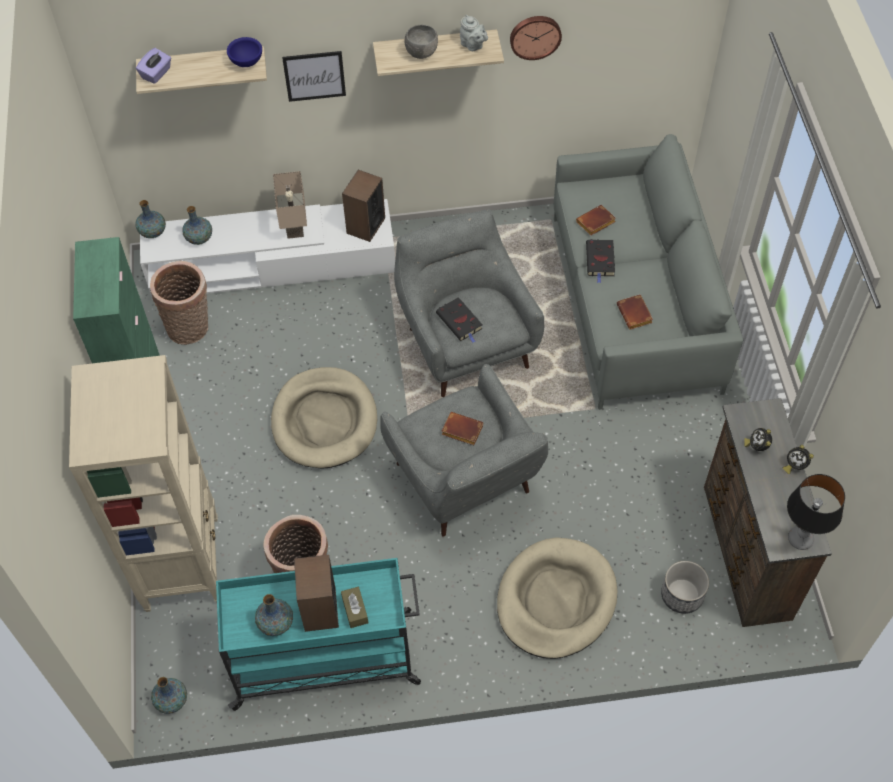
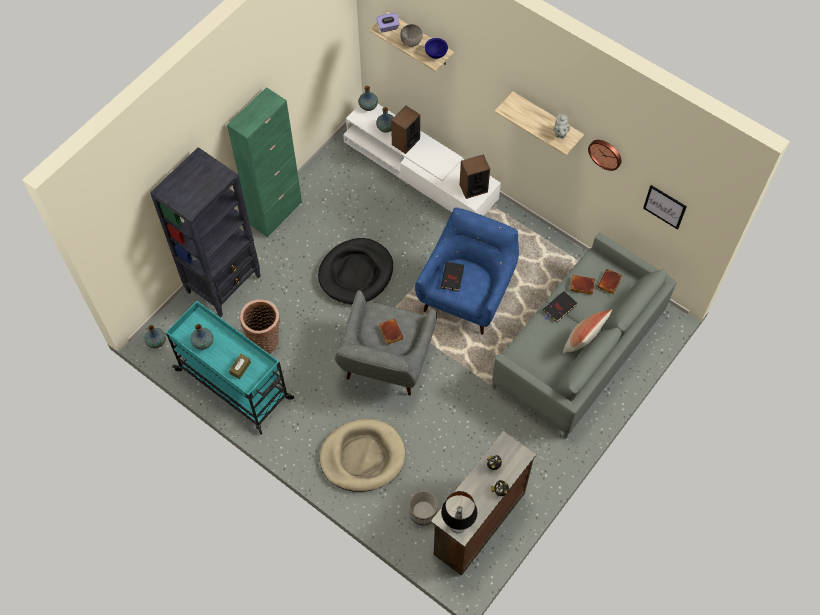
camera: 45 degrees right, 5 degrees up
(182, 562) = (224, 284): beige bookcase -> black bookcase
(190, 328) = (346, 172): basket -> none
(296, 227) = (437, 160): beige table lamp -> none
(314, 76) = (477, 86): picture -> picture (664, 206)
(320, 609) = (227, 354): speaker -> speaker (405, 142)
(324, 421) = (356, 273): beige dog bed -> black dog bed
(421, 53) = (529, 117): grey bowl -> grey bowl (411, 42)
(466, 342) = (467, 294): grey armchair -> blue armchair
(635, 315) = (542, 352): brown book -> brown book (610, 283)
(658, 271) = (583, 340): none -> pillow

